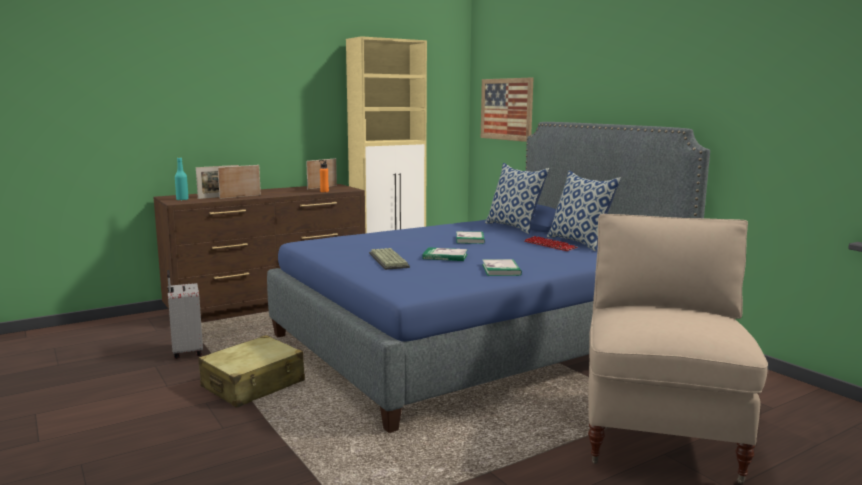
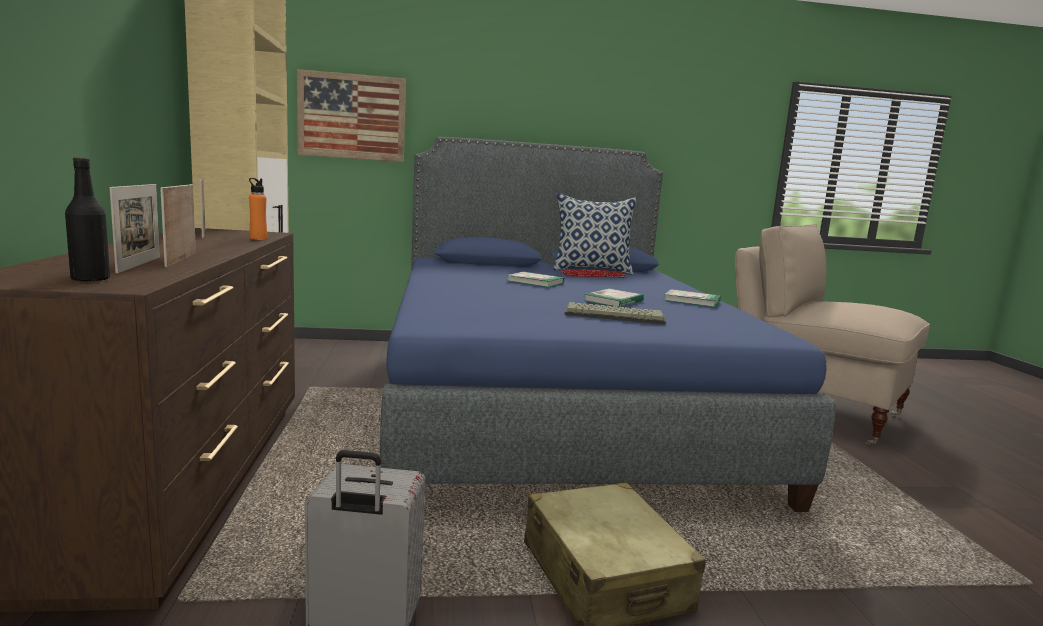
camera: 65 degrees left, 0 degrees up
(182, 199) = (90, 279): turquoise bottle -> black bottle
(514, 227) = (489, 266): pillow -> none

